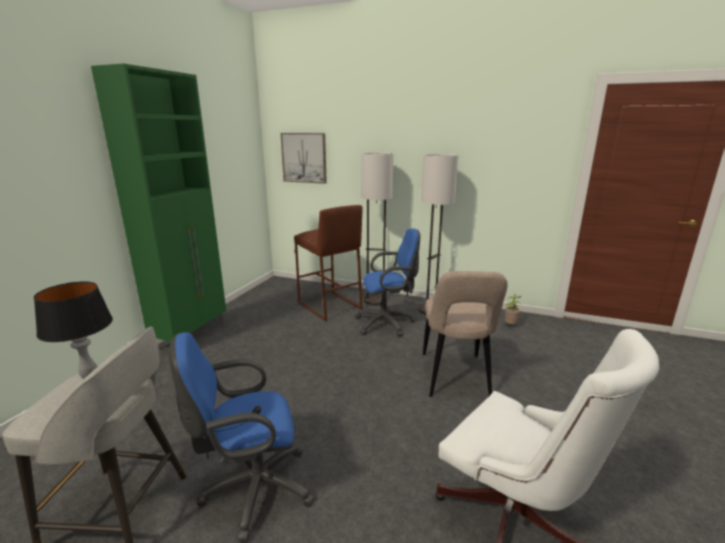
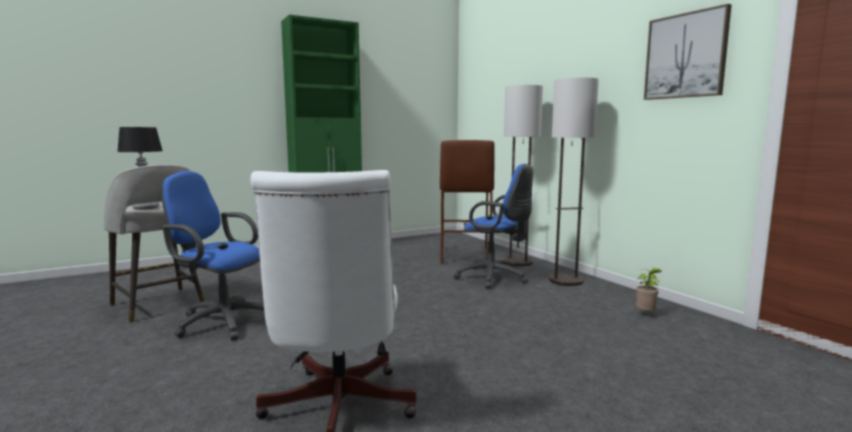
camera: 40 degrees right, 10 degrees down
(304, 158) = (484, 103): picture -> picture (685, 56)
(455, 378) = (482, 326): beige chair -> none

